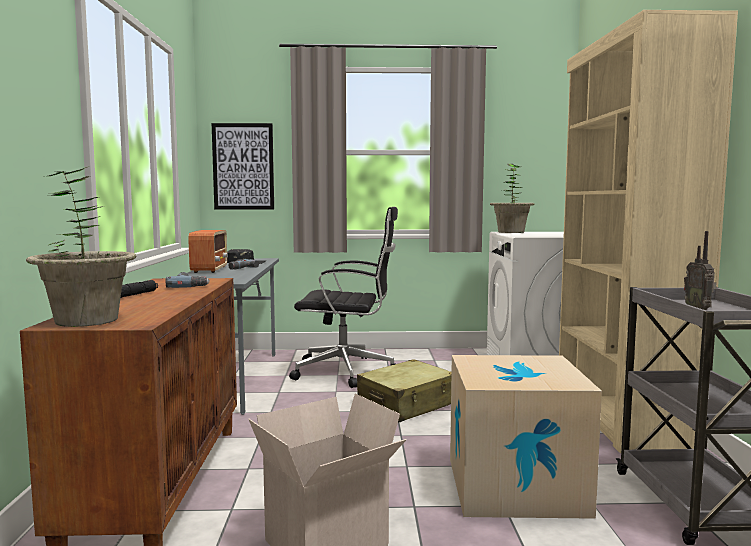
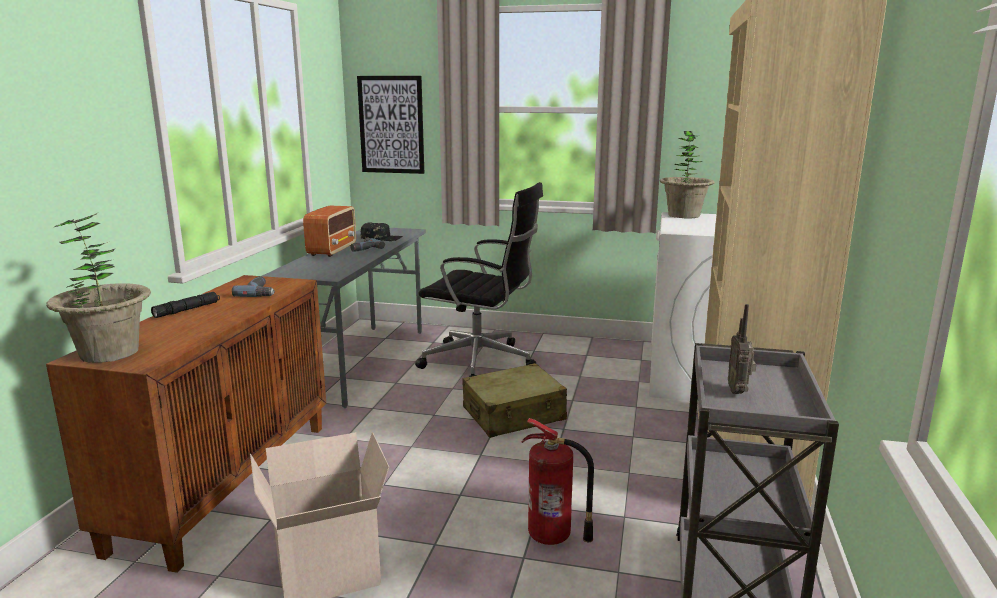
camera: 15 degrees right, 10 degrees up
(515, 486) = (552, 536): cardboard box -> fire extinguisher

